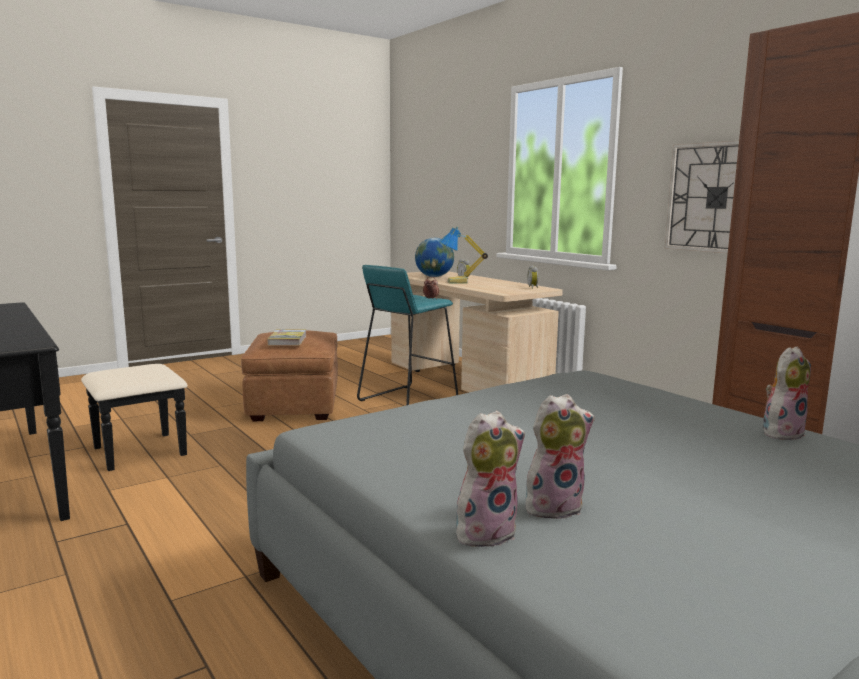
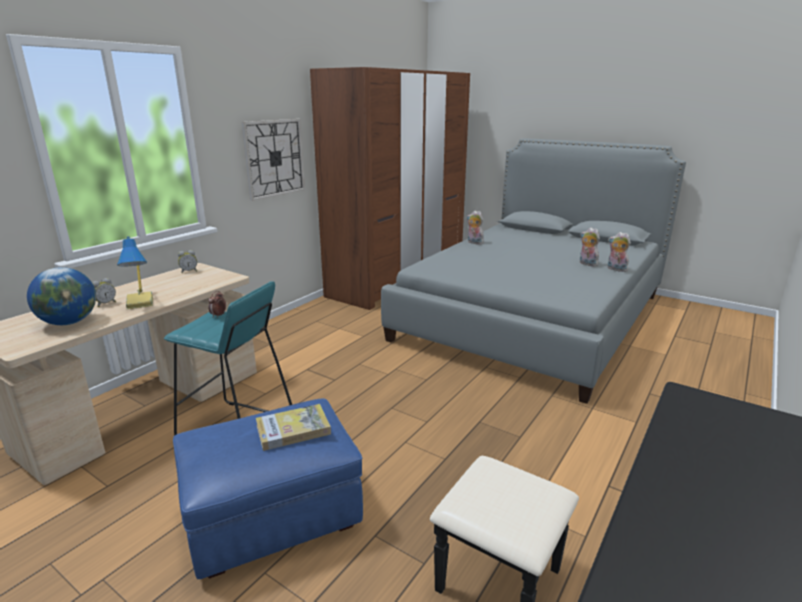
camera: 110 degrees left, 10 degrees up
(294, 405) = (273, 517): brown ottoman -> blue ottoman

